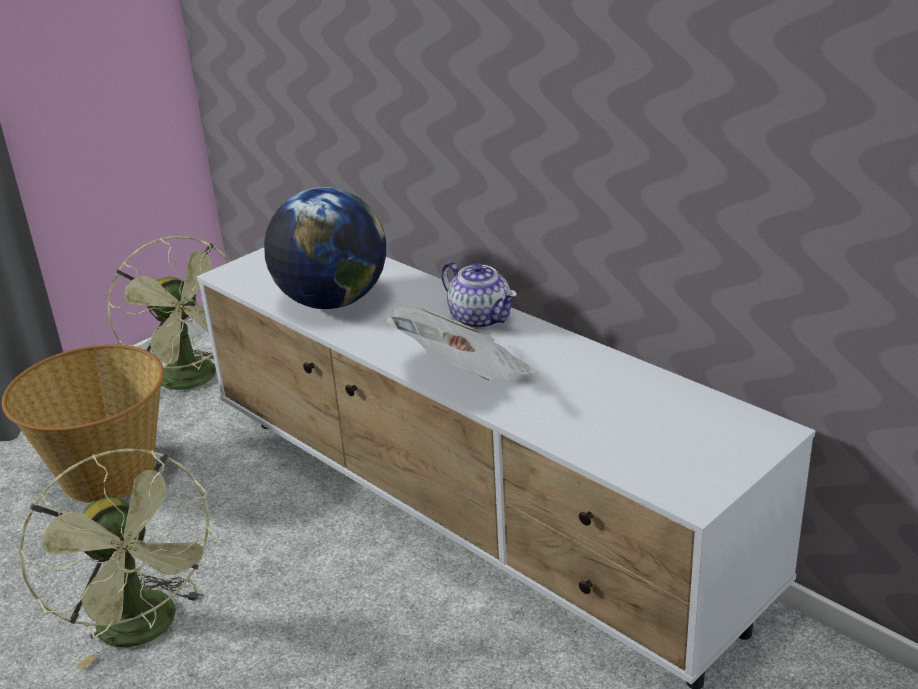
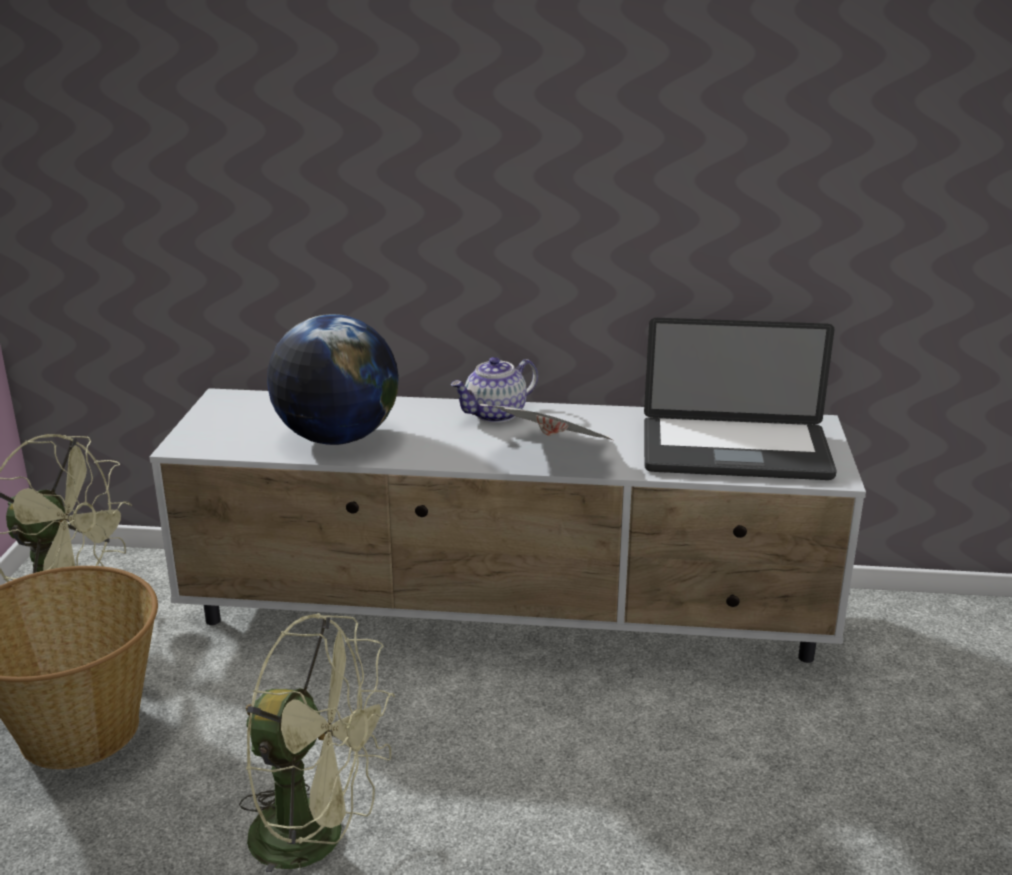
camera: 40 degrees left, 5 degrees down
(481, 318) = (495, 414): teapot -> teapot turned 135 degrees clockwise
(636, 433) = (735, 452): none -> laptop

